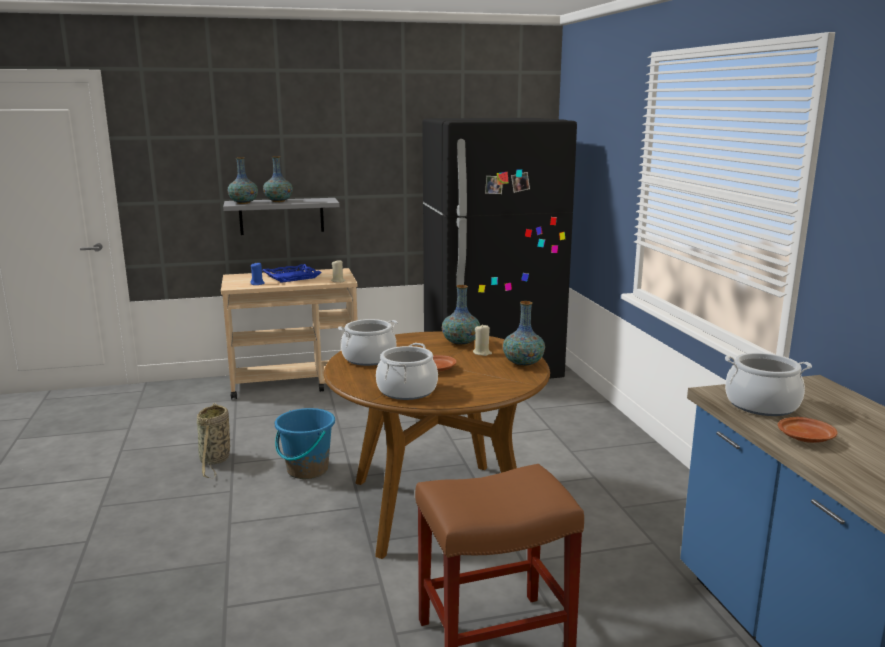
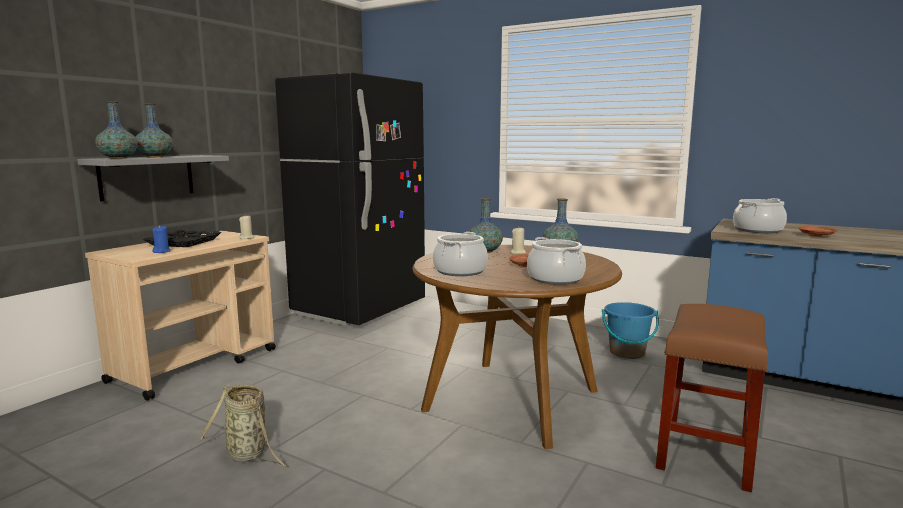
camera: 45 degrees left, 5 degrees down
(292, 277) = (184, 242): blue tray -> black tray
(307, 470) = (361, 421): blue bucket -> blue bucket (627, 353)

